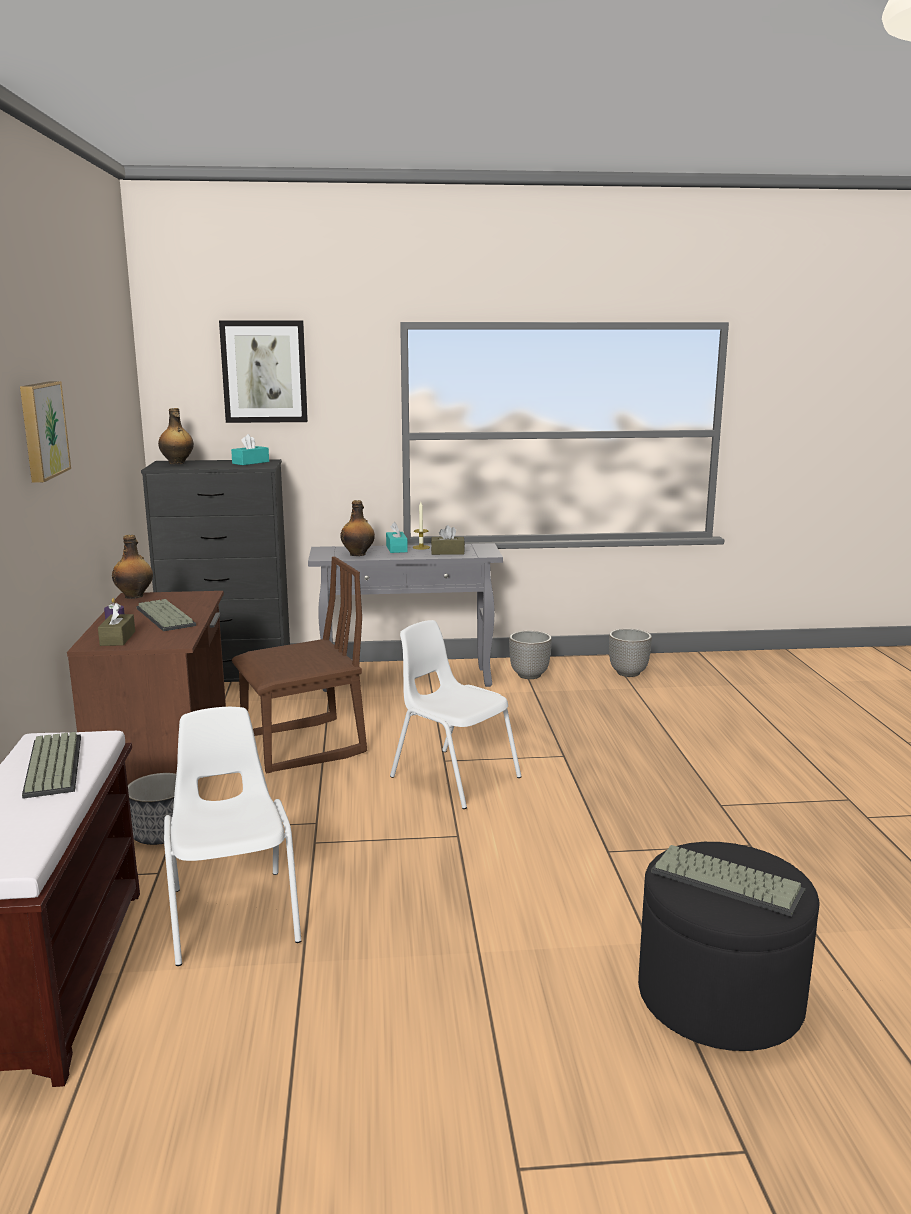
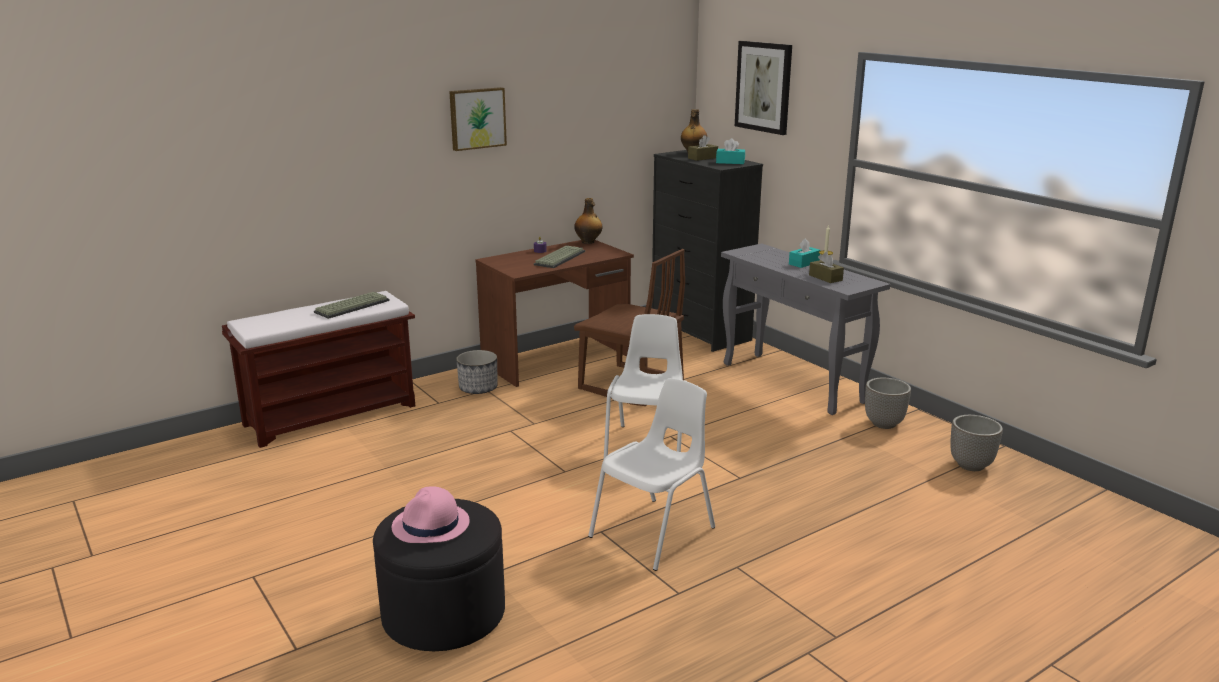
camera: 60 degrees right, 5 degrees up
(117, 638) = (508, 261): brown tissue box -> brown tissue box (702, 158)
(233, 914) = (415, 435): white chair -> white chair (655, 532)
(358, 554) = (766, 258): bottle -> none
(729, 881) = (431, 525): keyboard -> pink hat

